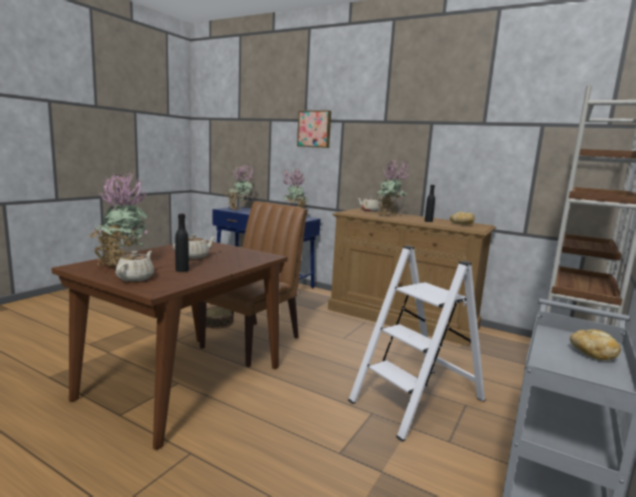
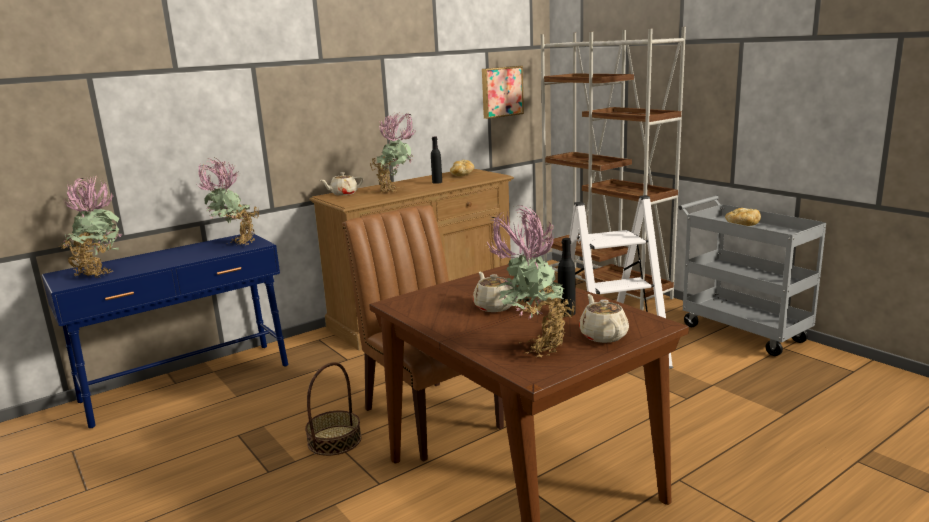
camera: 65 degrees left, 5 degrees up
(136, 278) = (603, 335): beige teapot -> beige teapot turned 45 degrees clockwise
(314, 129) = (203, 84): picture -> picture (501, 91)

